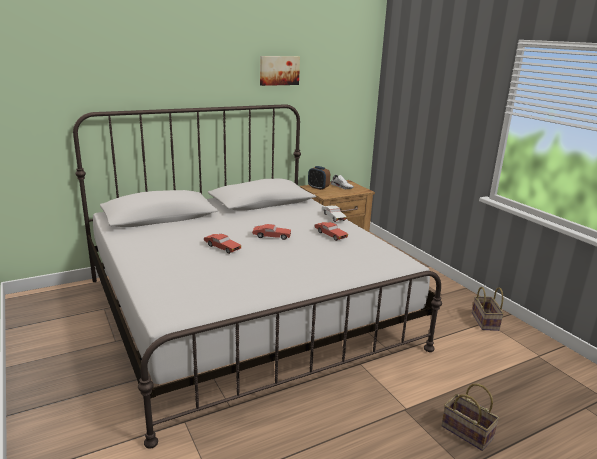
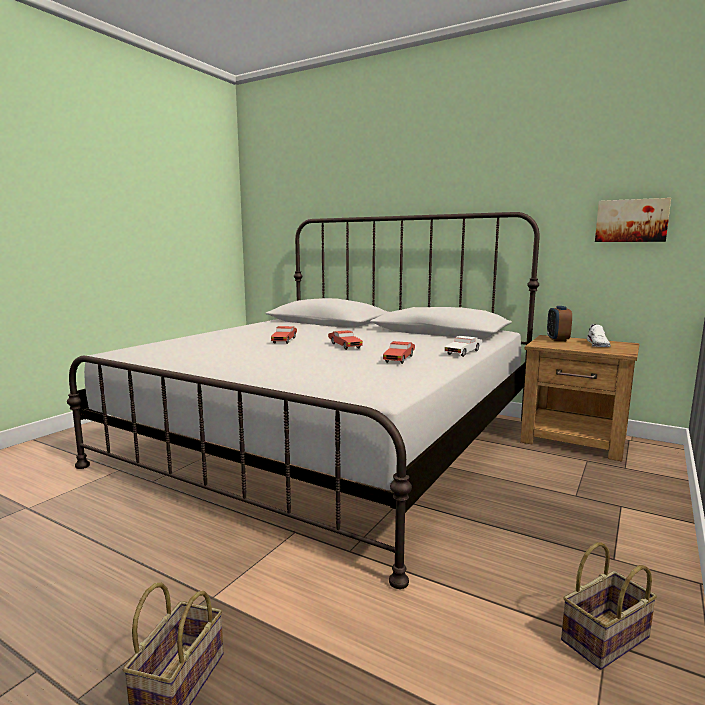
camera: 60 degrees right, 10 degrees down
(279, 70) = (514, 166): picture -> picture (631, 221)

